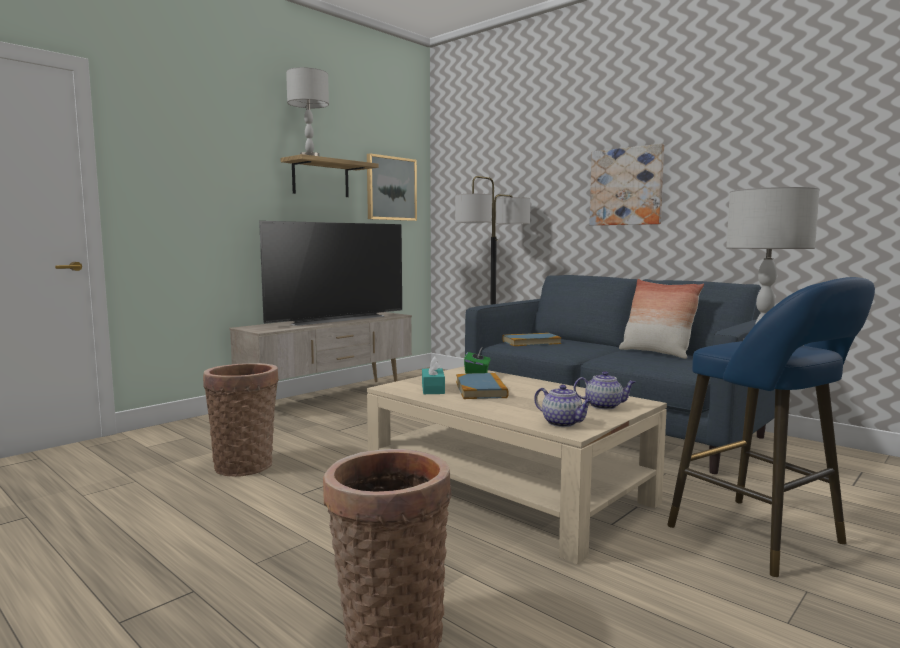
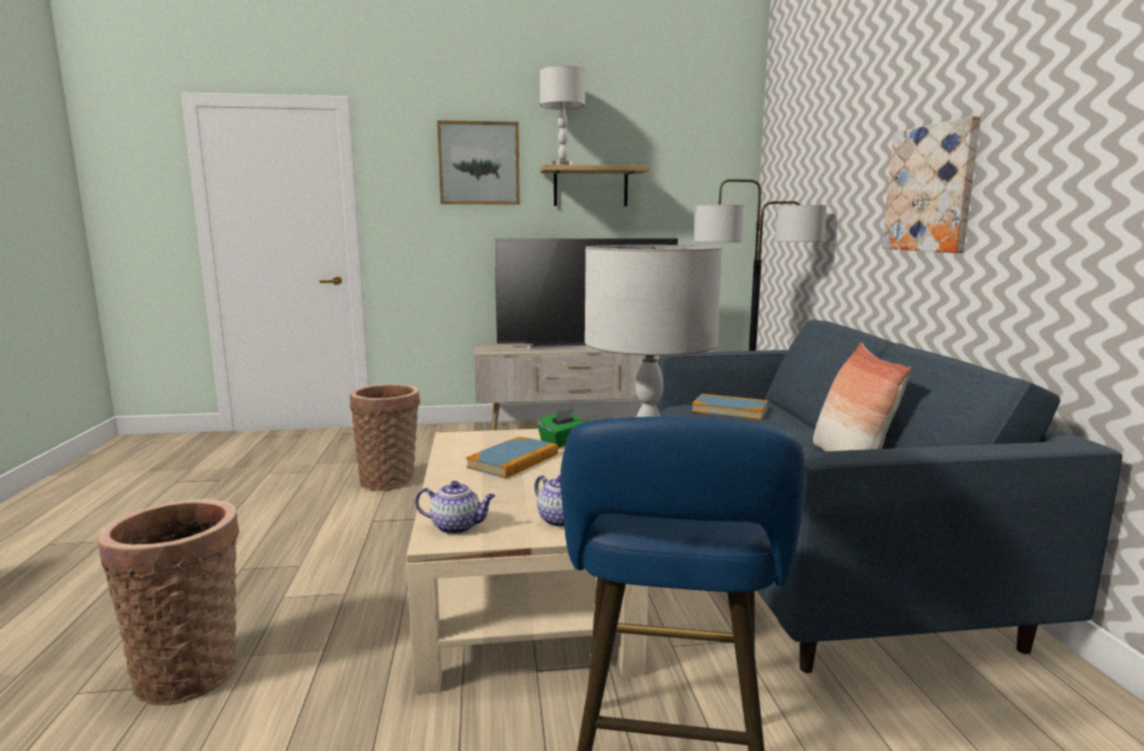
camera: 40 degrees right, 5 degrees up
(391, 188) = (692, 192): picture -> picture (479, 163)
(433, 389) = (476, 448): turquoise tissue box -> none
(563, 423) = (457, 527): teapot -> teapot turned 75 degrees counterclockwise

